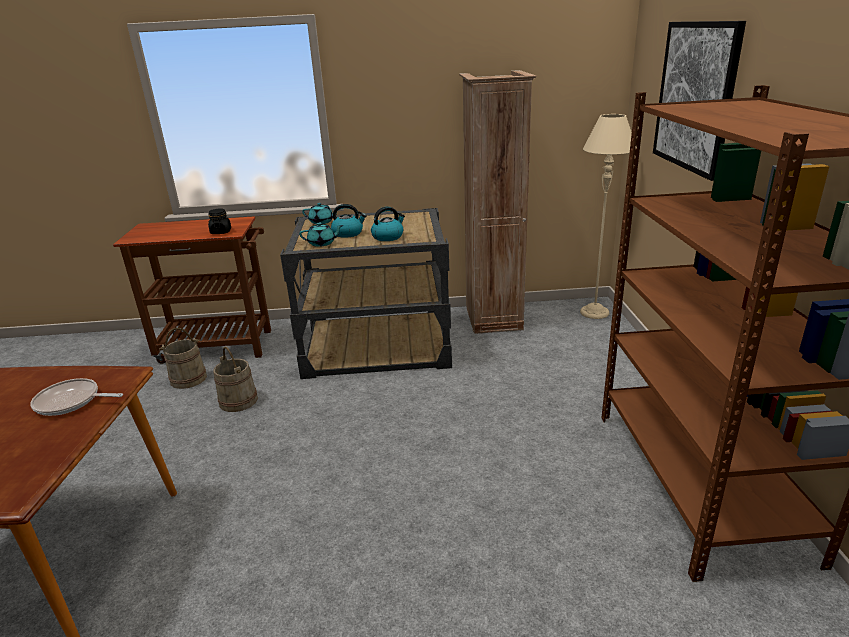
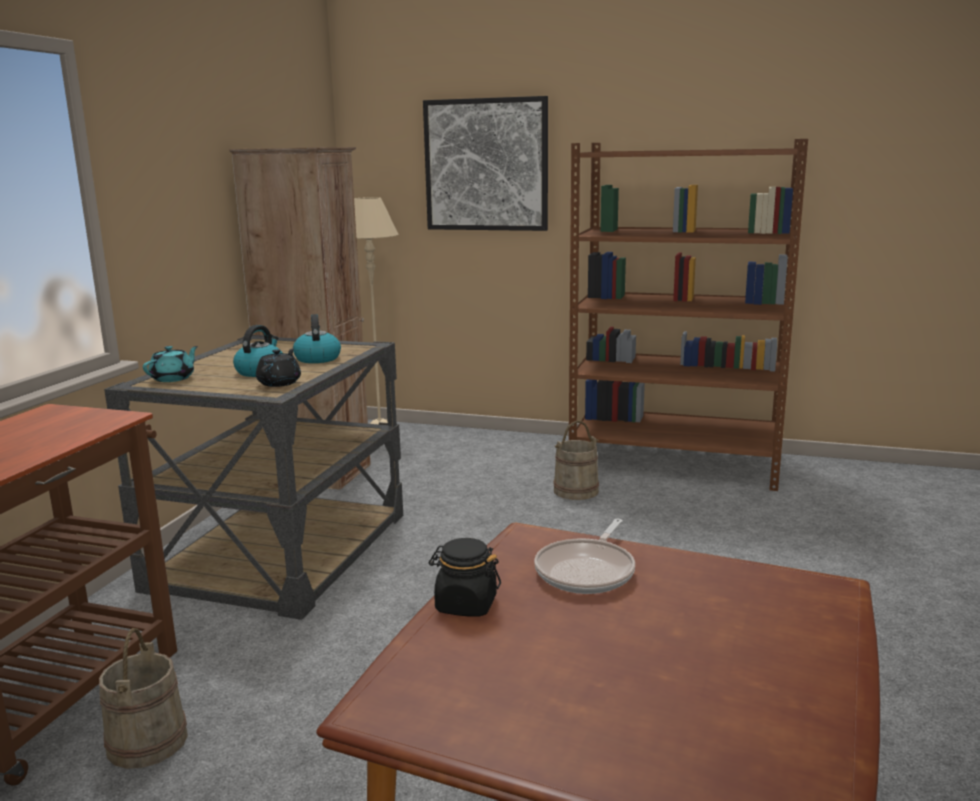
camera: 70 degrees left, 10 degrees down
(221, 232) = (92, 423): black jar -> black jar (465, 605)
(238, 400) = (302, 682): beige bucket -> beige bucket (576, 490)
(322, 243) = (280, 383): turquoise teapot -> black teapot

